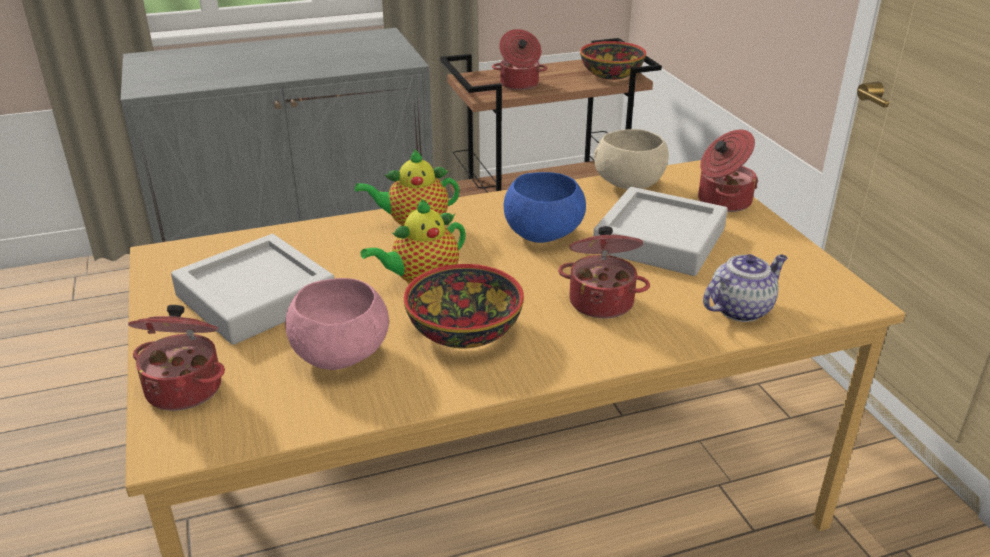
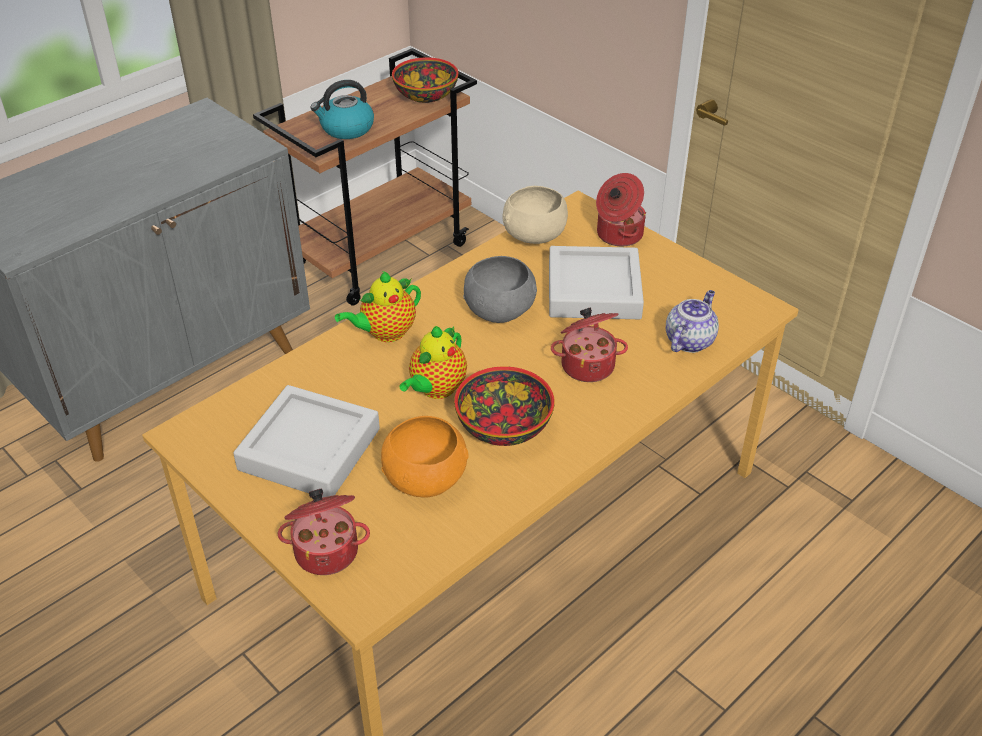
camera: 25 degrees left, 10 degrees up
(342, 355) = (426, 479): pink bowl -> orange bowl
(519, 84) = (346, 129): cooking pot -> kettle
(544, 234) = (500, 311): blue bowl -> grey bowl

